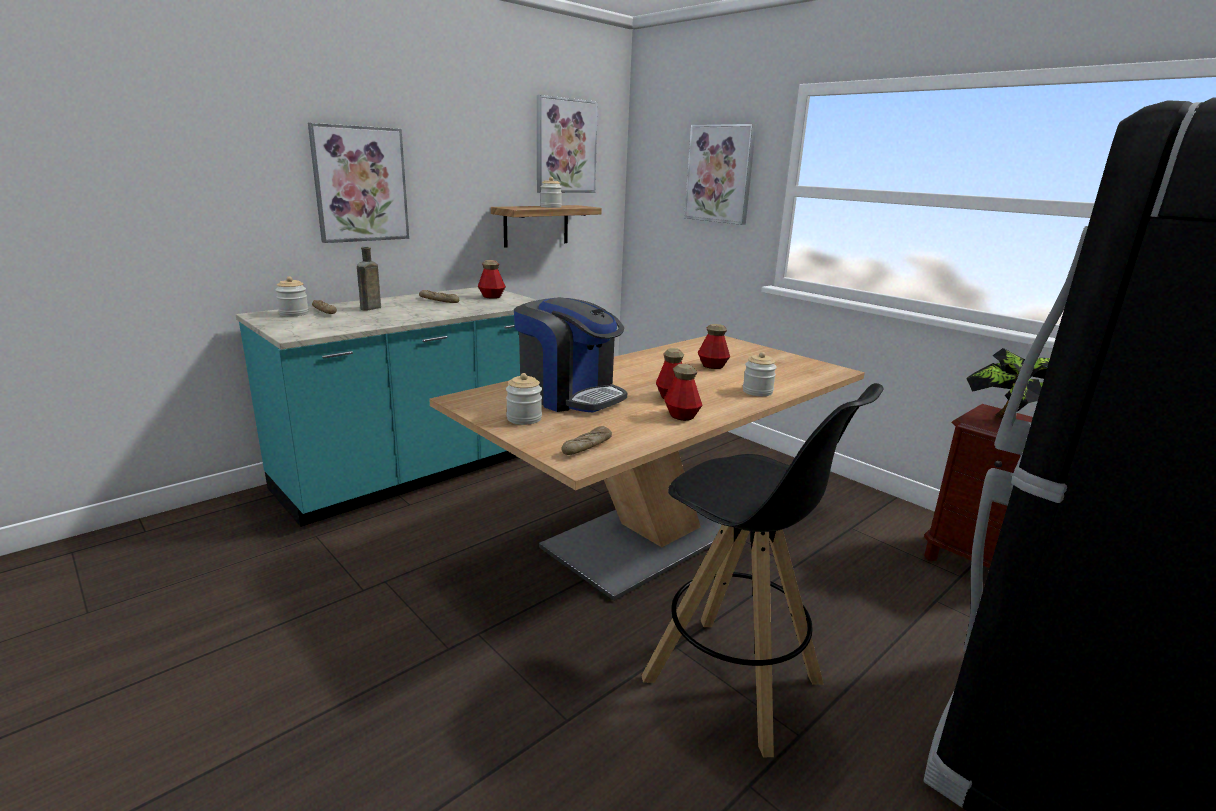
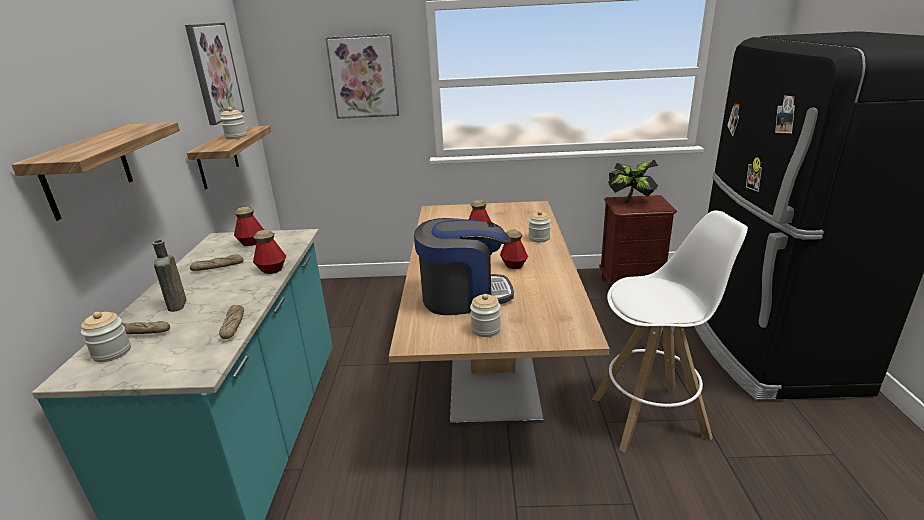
camera: 45 degrees left, 5 degrees up
(360, 184) = (87, 170): picture -> shelf
(587, 447) = (562, 324): bread -> bread (233, 326)
(681, 416) = (548, 275): bottle -> bottle (272, 270)
(734, 682) = (651, 417): black stool -> white stool

